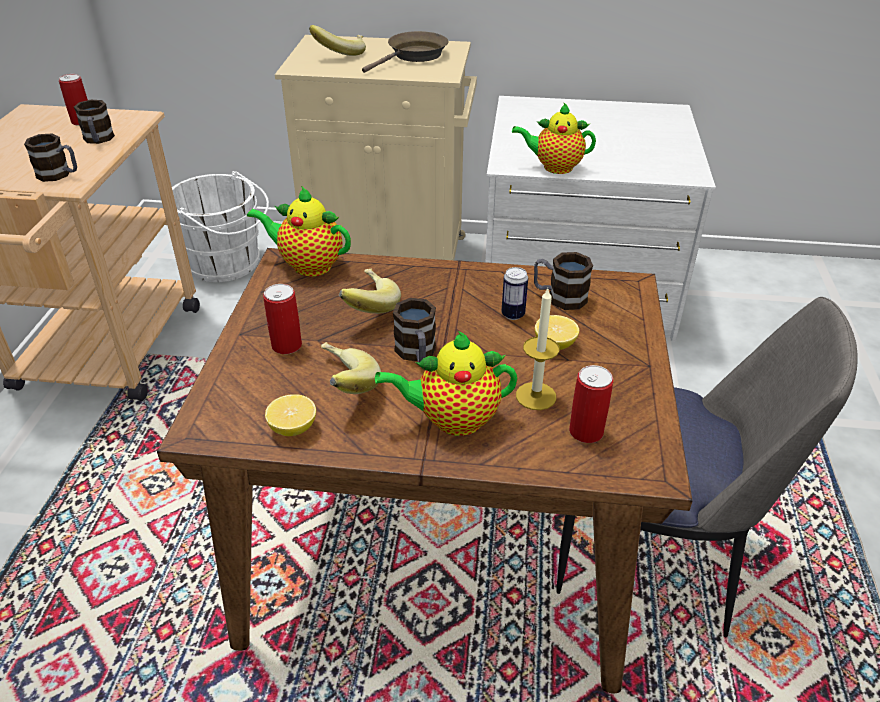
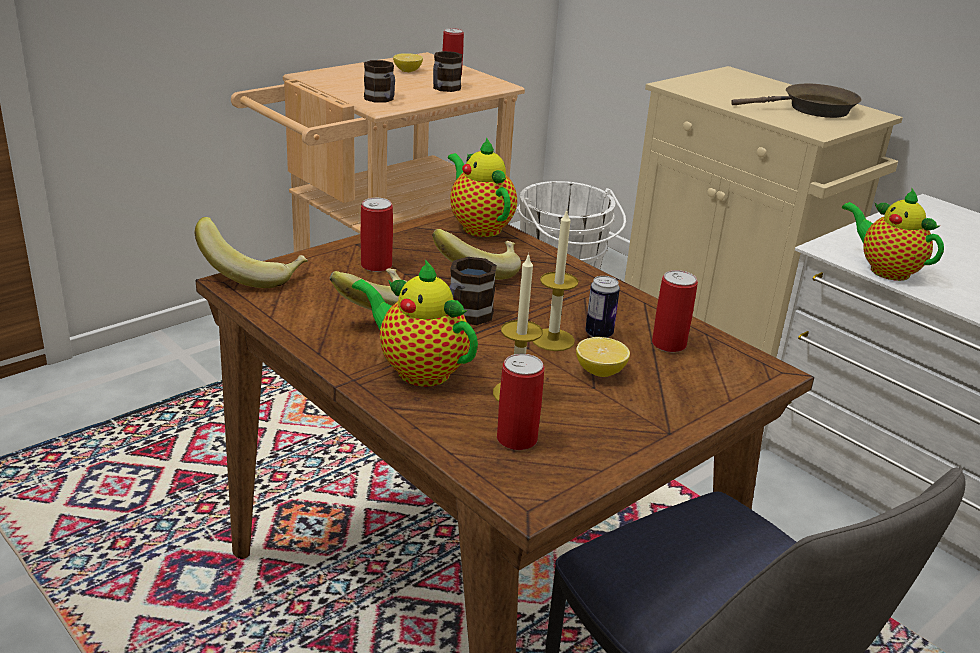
camera: 40 degrees right, 10 degrees down
(293, 428) = (296, 312): lemon -> lemon (408, 71)
(340, 53) = (737, 87): banana -> banana (253, 274)
(494, 337) = (553, 340): none -> candle
(559, 297) = (669, 344): mug -> can

